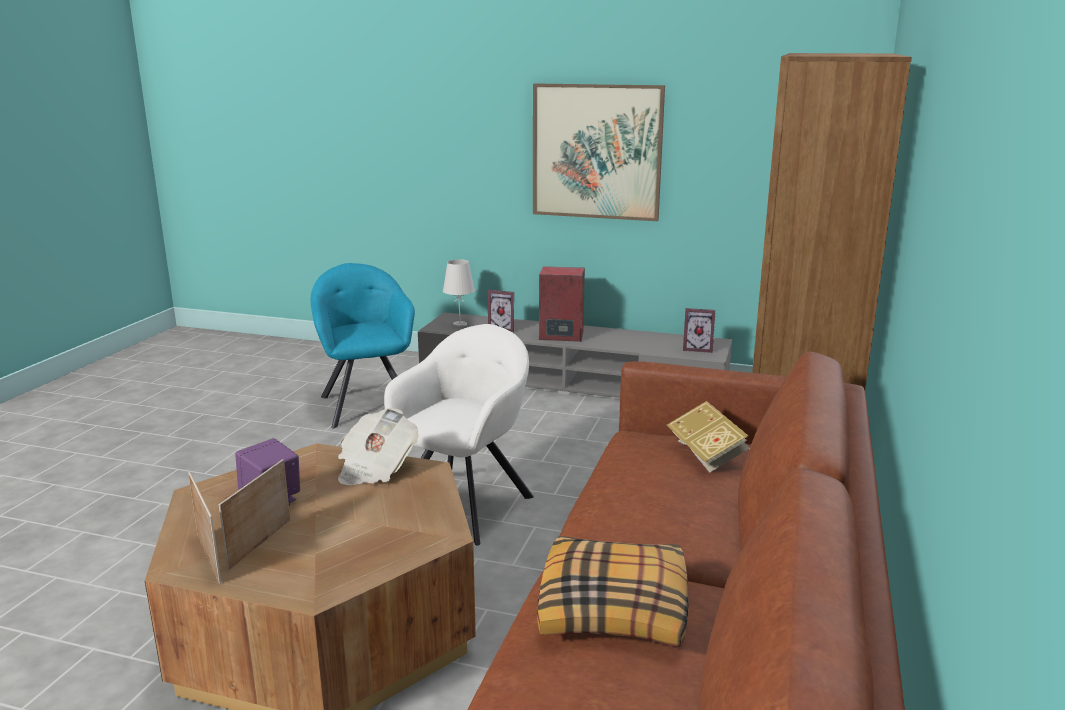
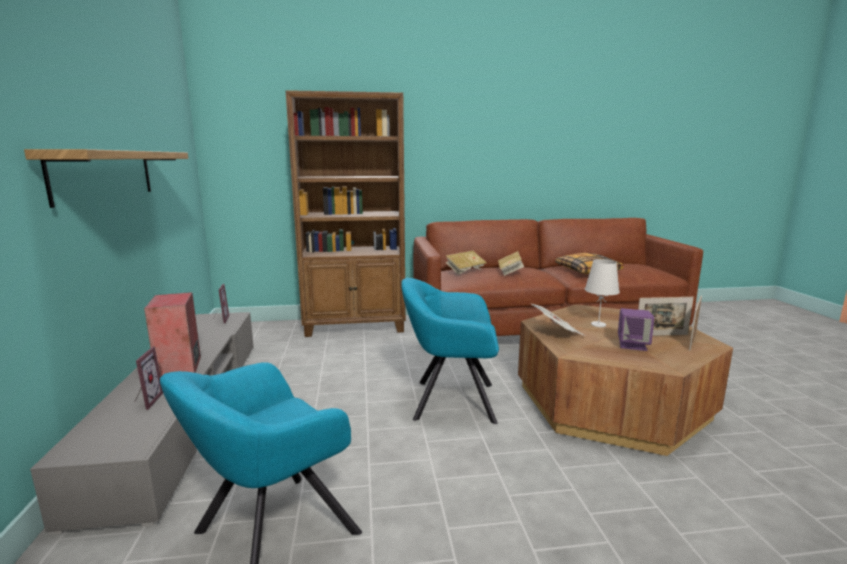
camera: 115 degrees left, 5 degrees down
(459, 324) = (116, 435): white table lamp -> white table lamp (598, 324)
(465, 503) = (450, 401): white armchair -> turquoise armchair
(596, 152) = (105, 174): picture -> shelf
(656, 489) = (510, 271): none -> book

